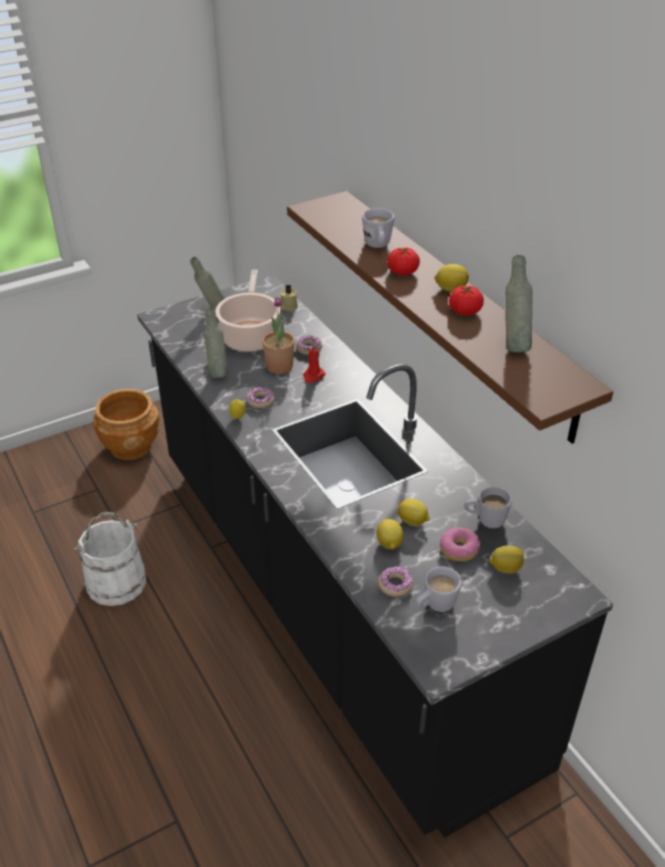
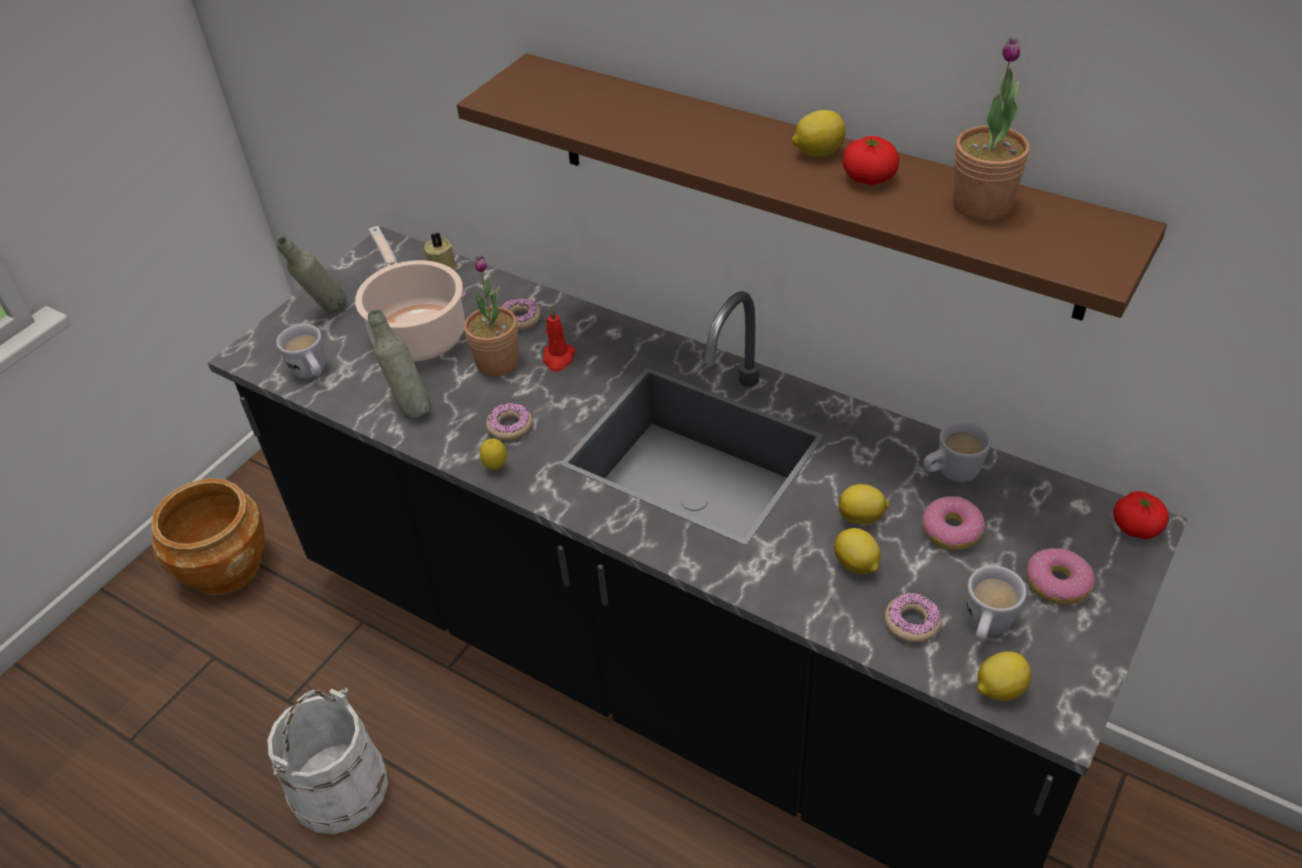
camera: 25 degrees left, 5 degrees up
(378, 246) = (653, 122): white mug -> white mug (312, 374)
(402, 271) = (726, 149): tomato -> tomato (1136, 527)
(498, 602) = (1057, 583): none -> donut
(505, 568) = (1027, 530): lemon -> lemon (999, 689)
(513, 345) = (982, 205): grey bottle -> potted plant

